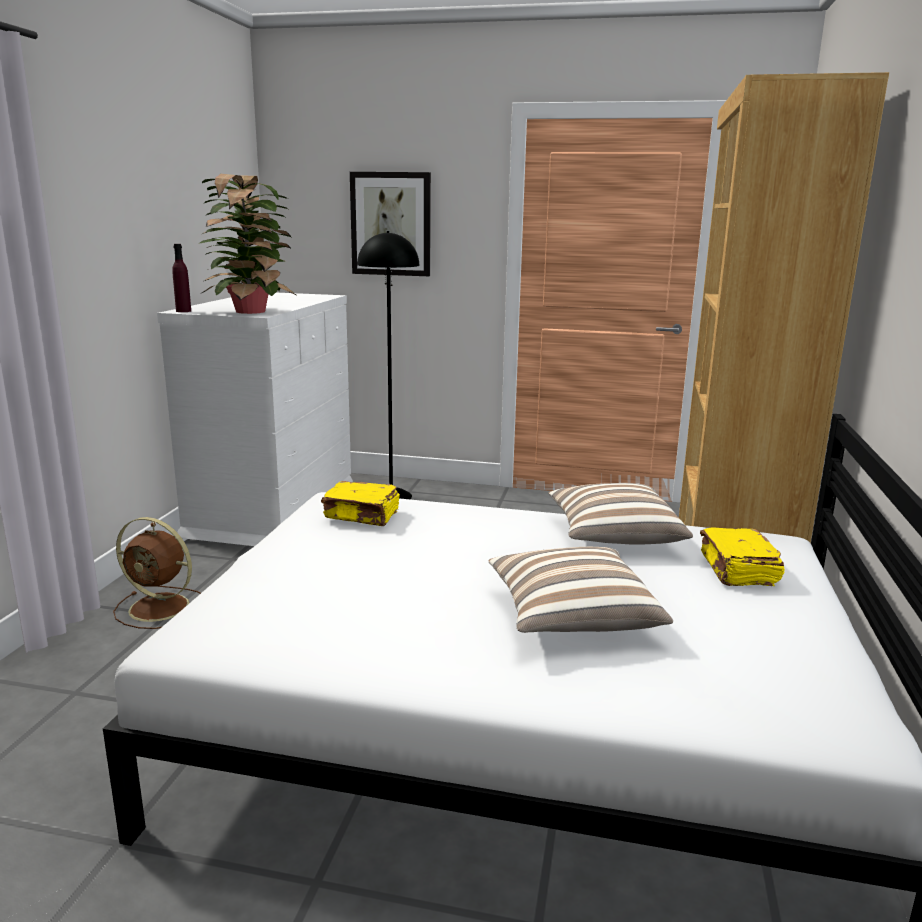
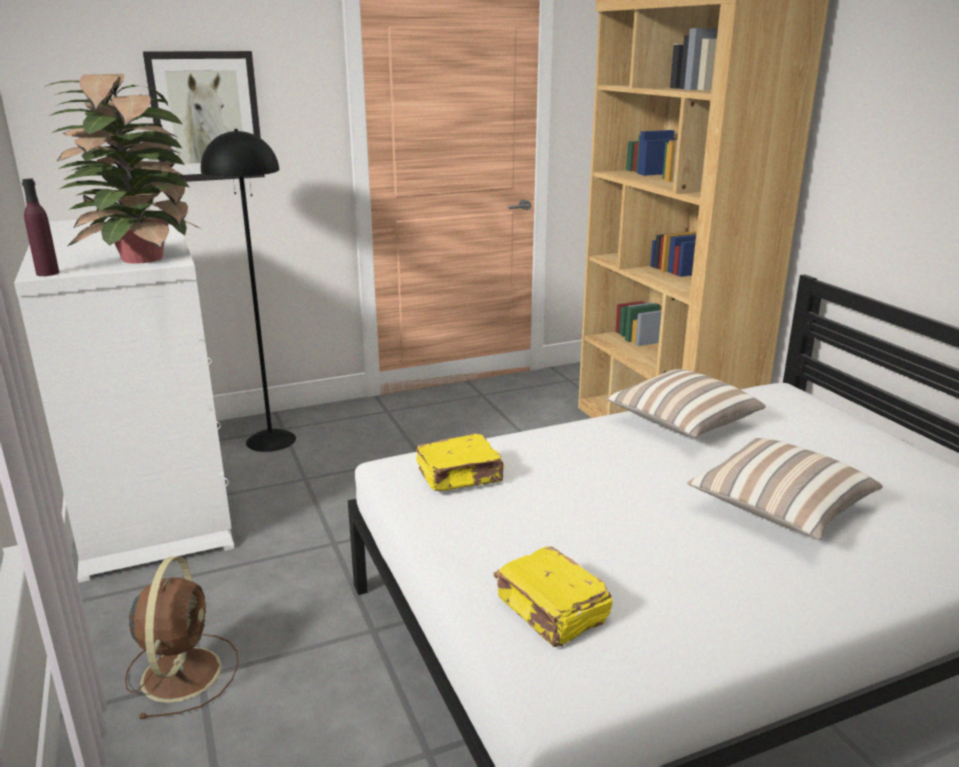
camera: 35 degrees left, 5 degrees up
(161, 608) = (182, 671): brown fan -> brown fan turned 75 degrees counterclockwise
(738, 570) = (802, 425): yellow book -> yellow book (552, 611)

